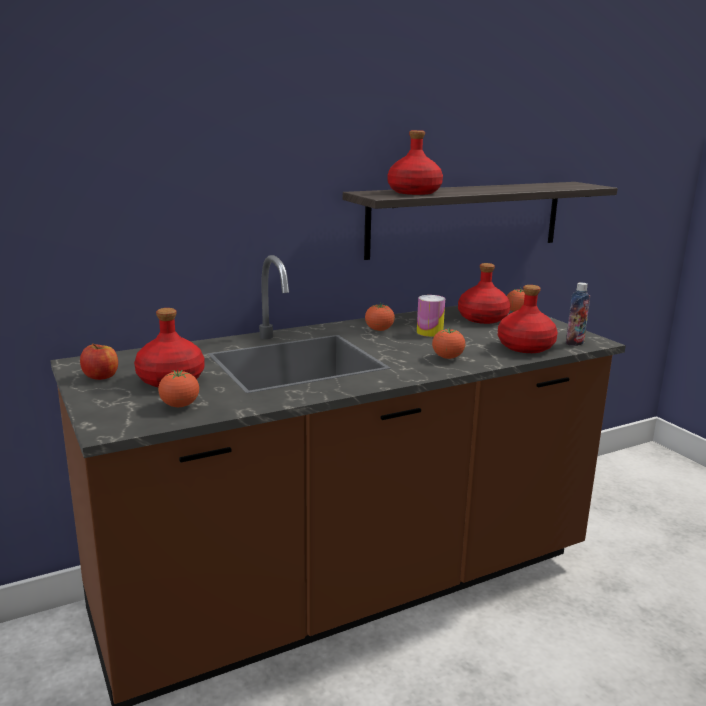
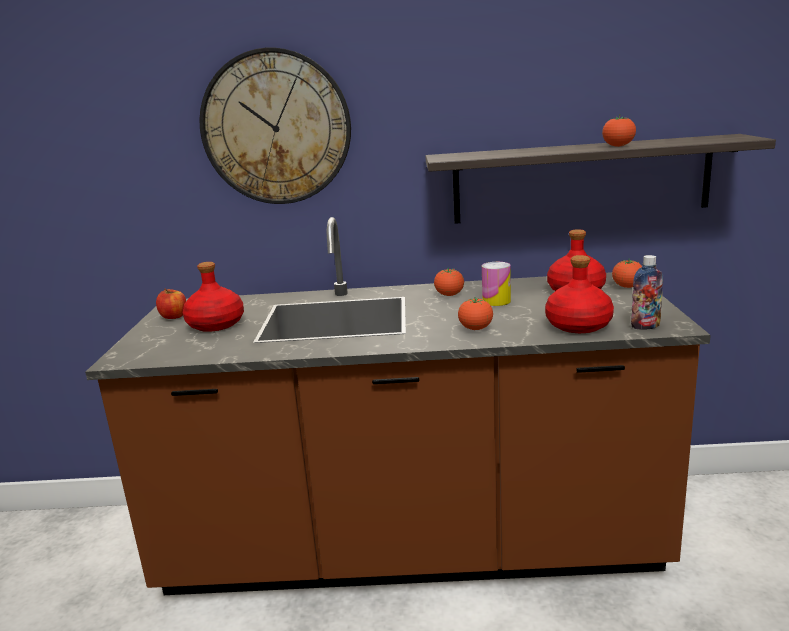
camera: 30 degrees right, 0 degrees up
(180, 405) = (191, 347): tomato -> tomato (618, 146)
(197, 157) = (276, 128): none -> wall clock
(414, 192) = (492, 153): red bottle -> none

